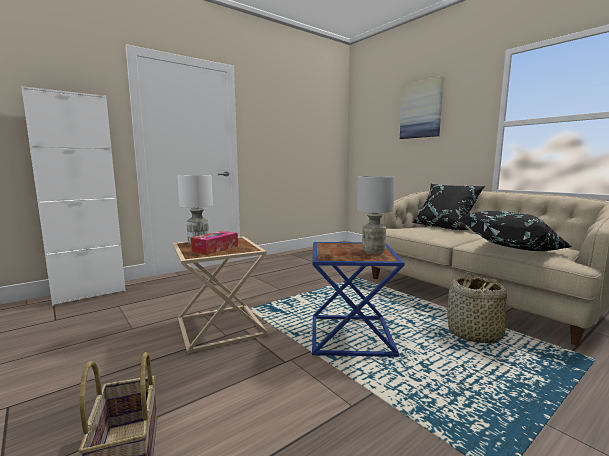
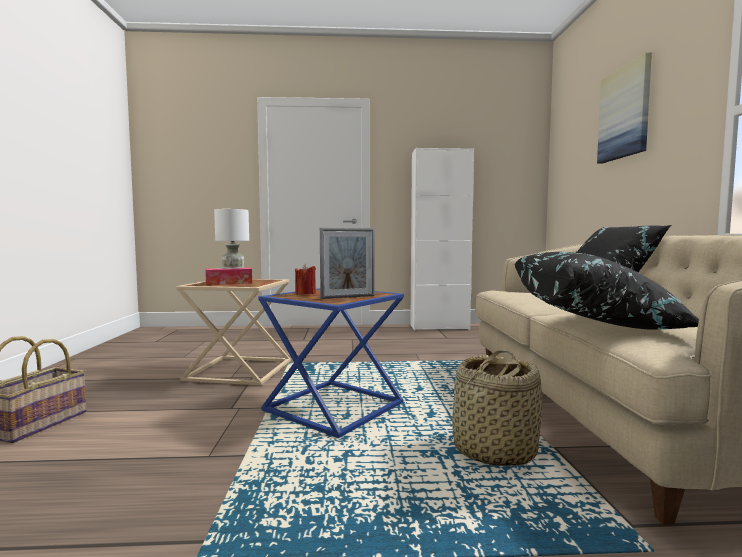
camera: 35 degrees right, 5 degrees down
(89, 294) = (204, 330): white cabinet -> white cabinet (439, 327)
(332, 253) = (305, 293): none -> red candle
(373, 252) = (348, 297): grey table lamp -> picture frame

